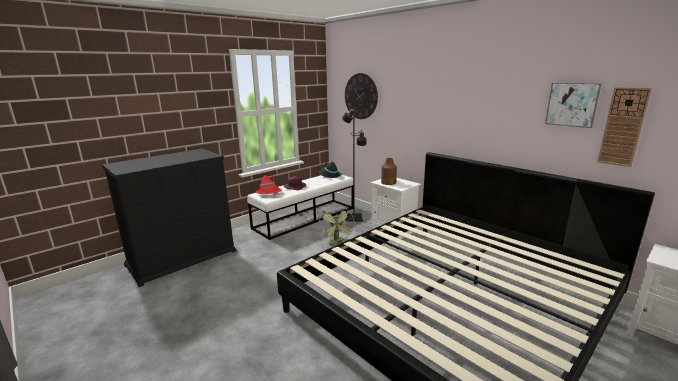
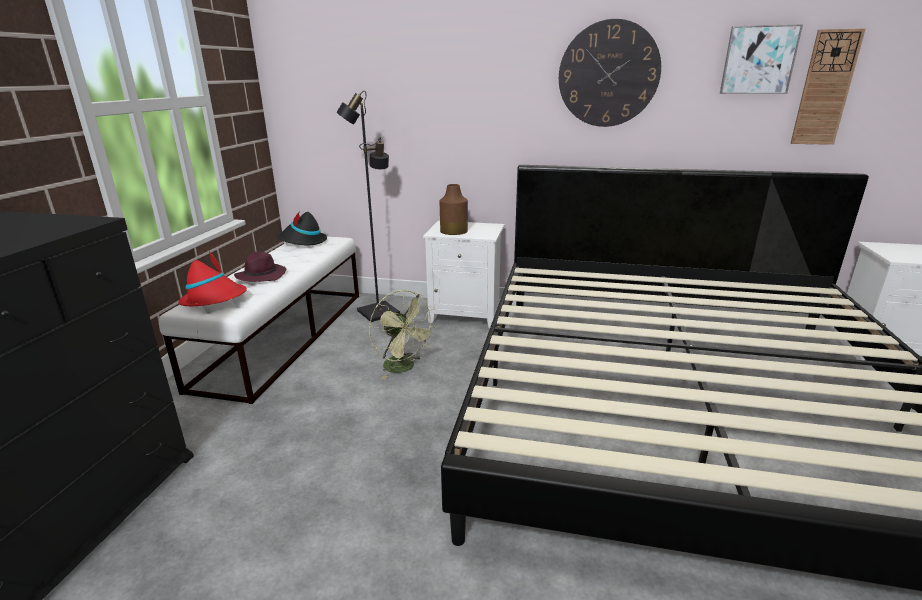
camera: 35 degrees left, 5 degrees up
(361, 96) = (352, 71): wall clock -> wall clock (608, 74)

